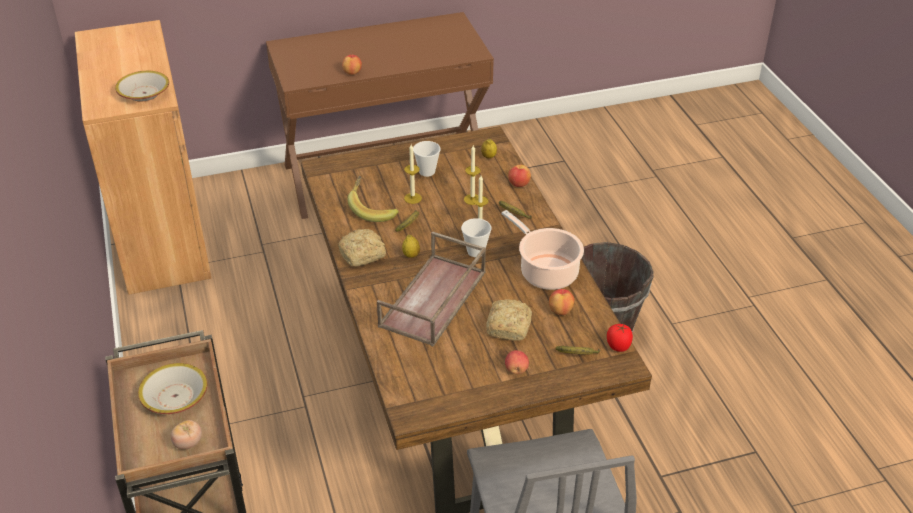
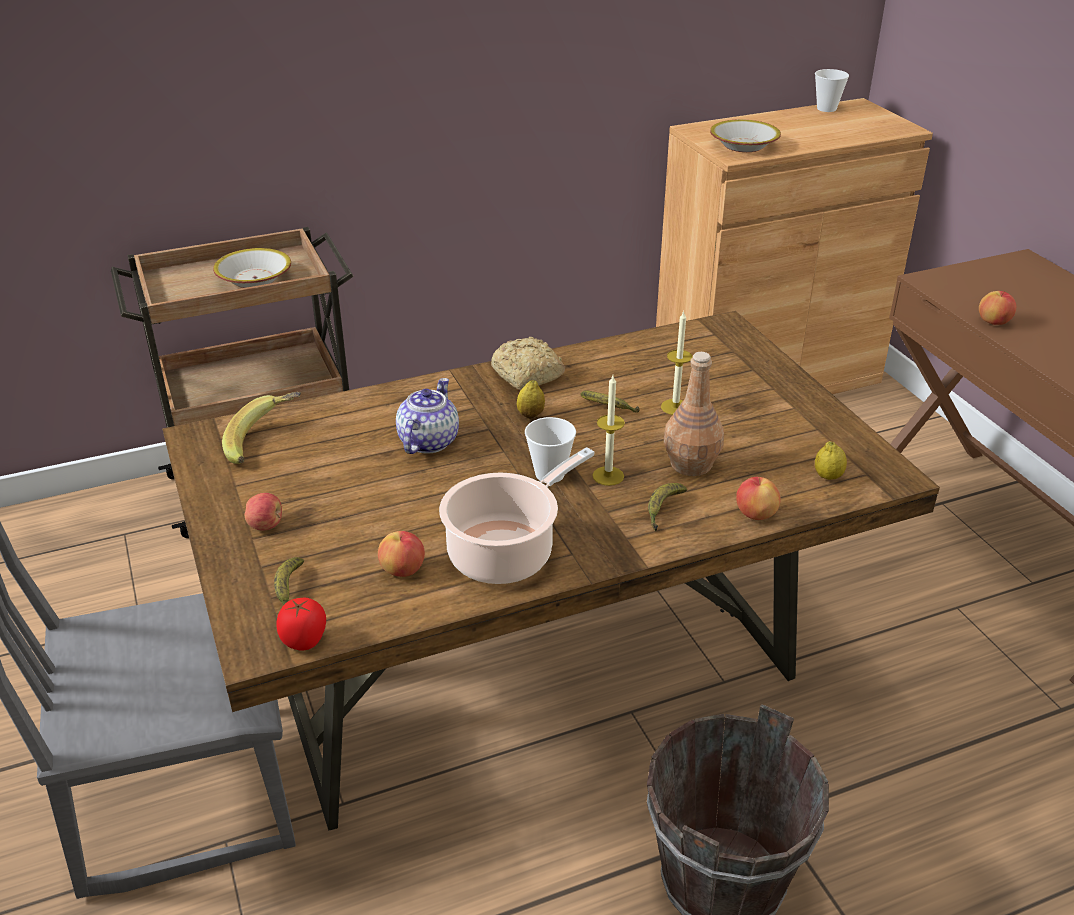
camera: 85 degrees right, 5 degrees down
(188, 443) = (182, 294): tomato -> none
(372, 209) = (636, 375): banana -> banana (265, 443)
(427, 172) = (753, 415): cup -> cup (826, 109)
(433, 300) = (428, 441): brown tray -> teapot
(472, 199) = (691, 464): candle -> brown bottle
(509, 326) = (366, 515): bread -> none

